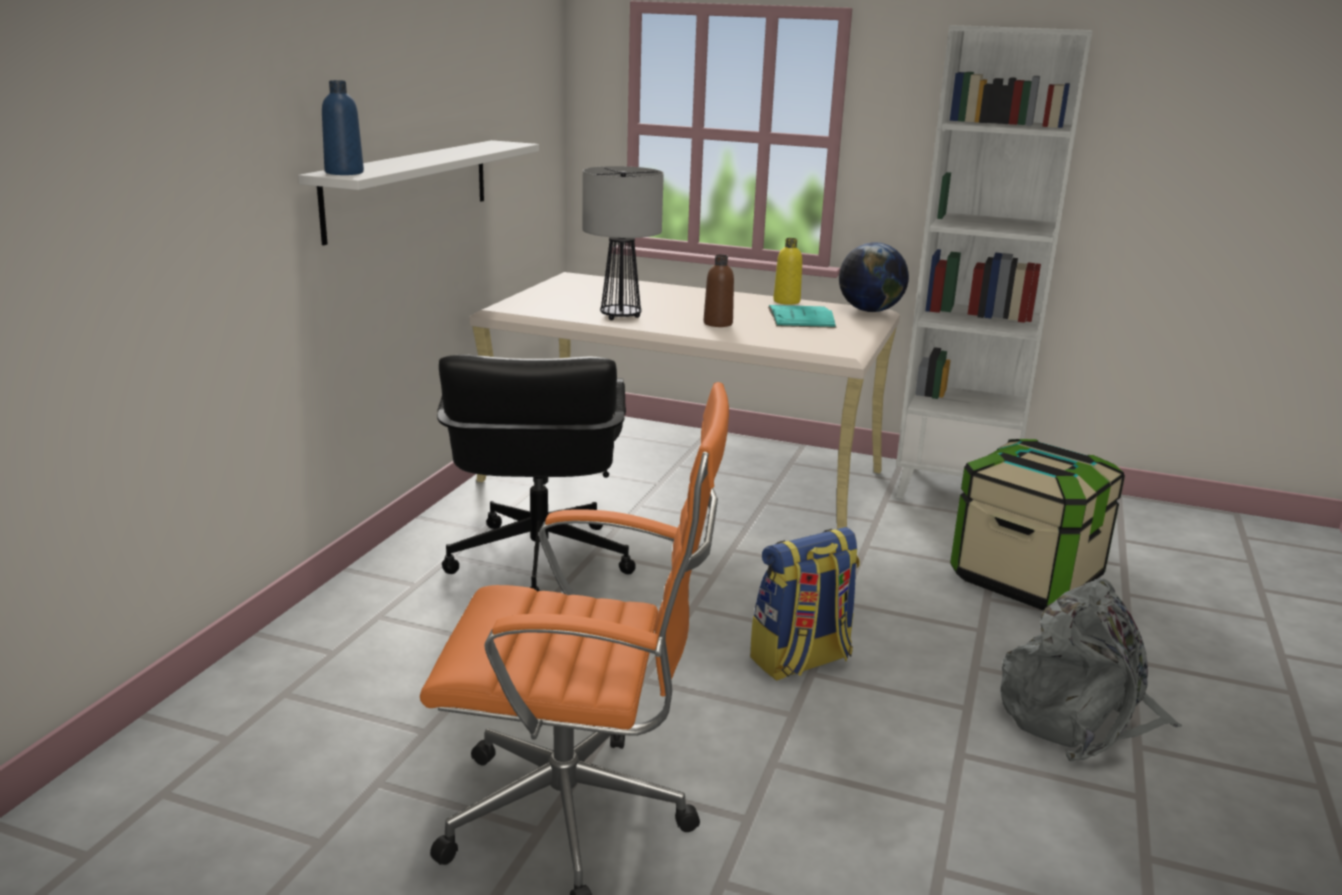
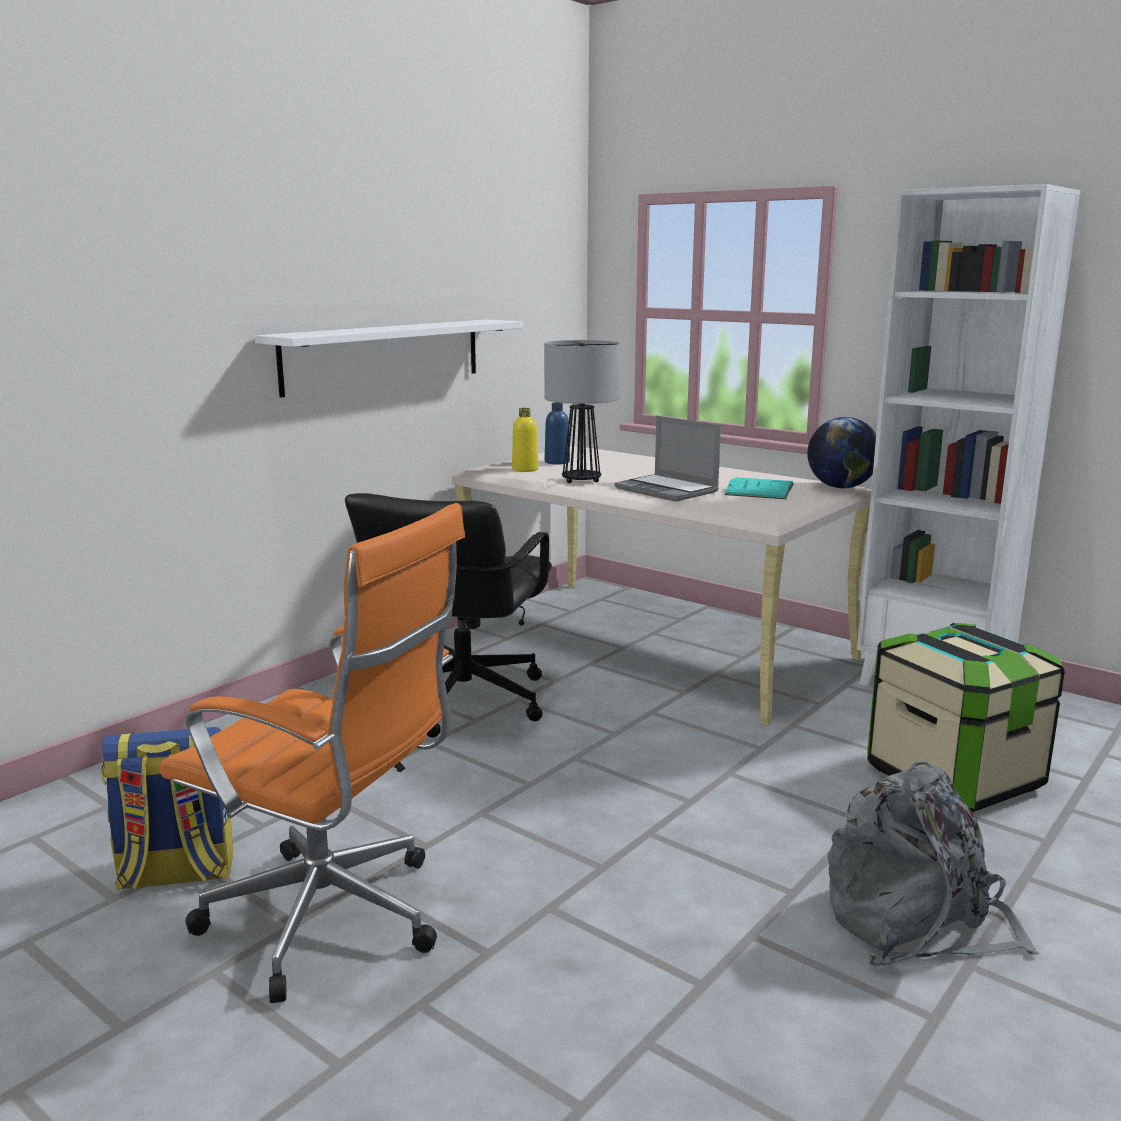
camera: 20 degrees right, 5 degrees down
(344, 172) = (293, 334): blue bottle -> blue bottle (557, 462)
(718, 323) = (668, 490): brown bottle -> laptop
(786, 301) = (761, 476): yellow bottle -> yellow bottle (525, 469)
(801, 660) = (647, 820): backpack -> backpack (176, 873)

